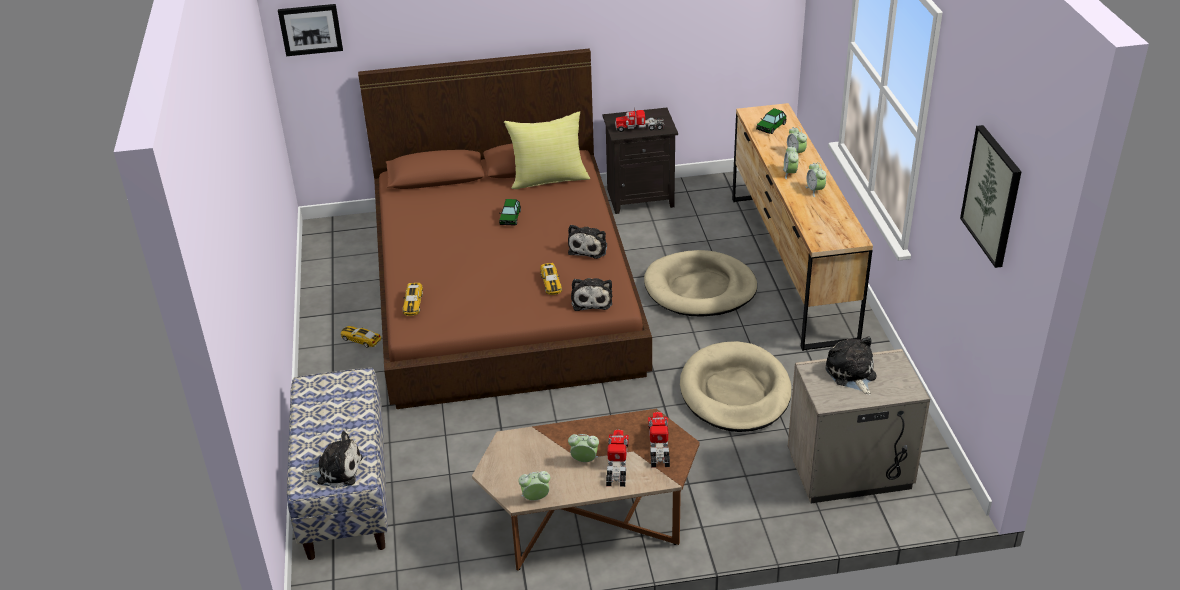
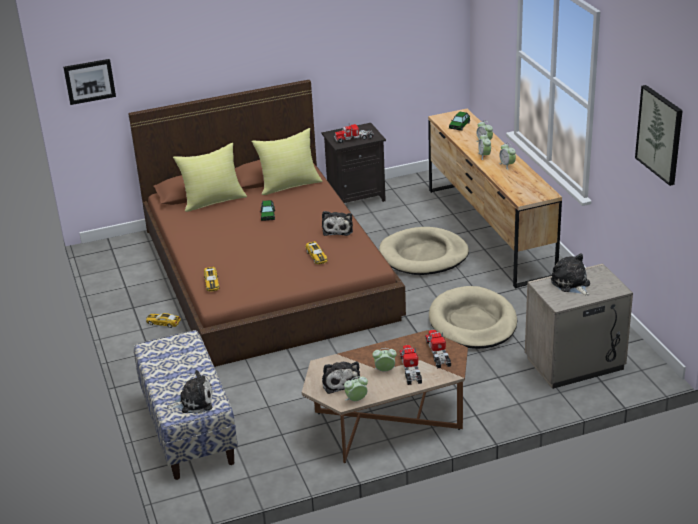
camera: 10 degrees left, 5 degrees down
(452, 189) = (213, 200): none -> yellow pillow
(591, 300) = (352, 264): plush toy -> plush toy (340, 382)

